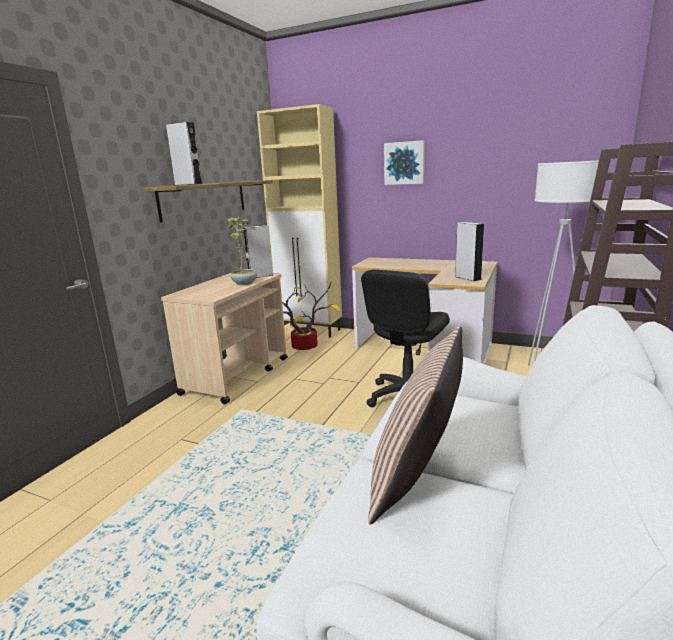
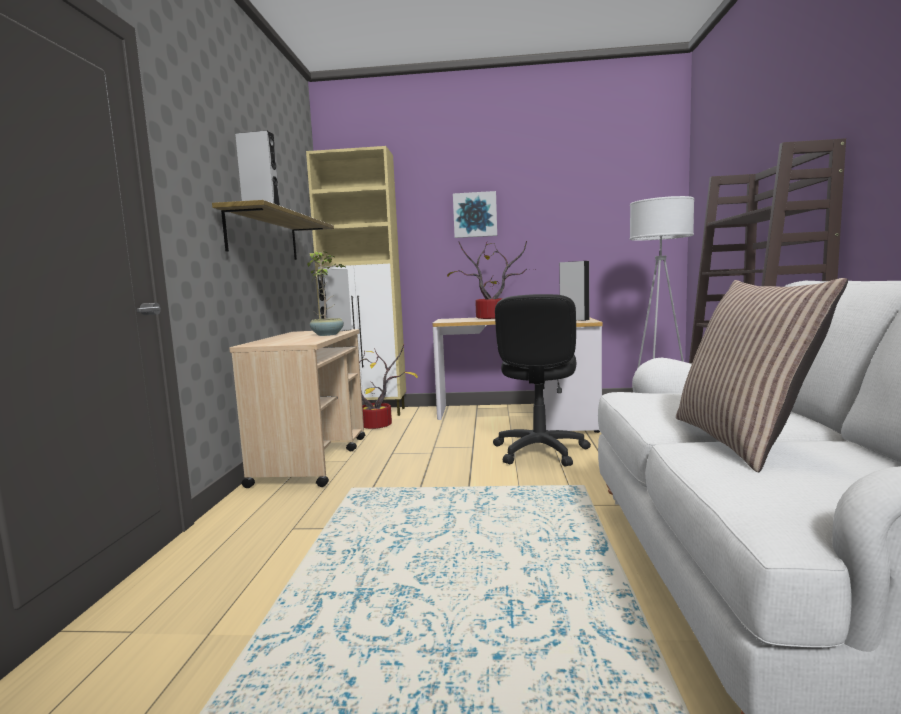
camera: 20 degrees left, 10 degrees down
(405, 264) = (490, 319): none -> potted plant

